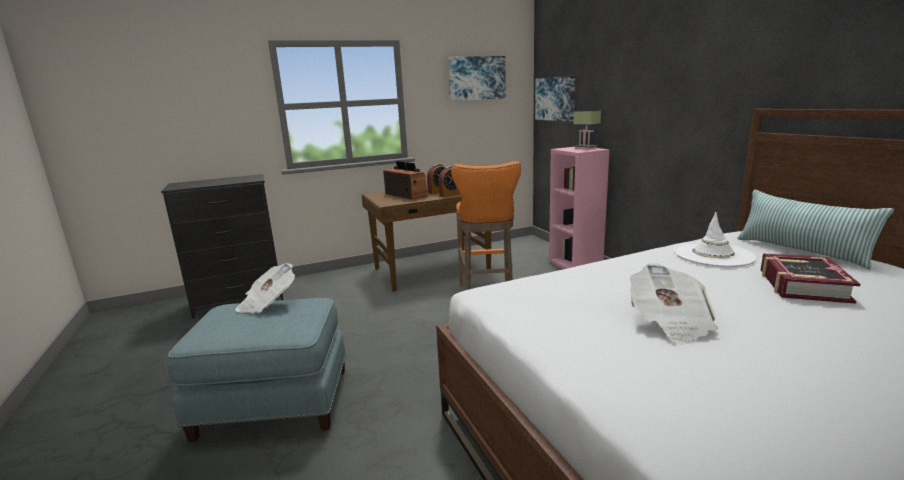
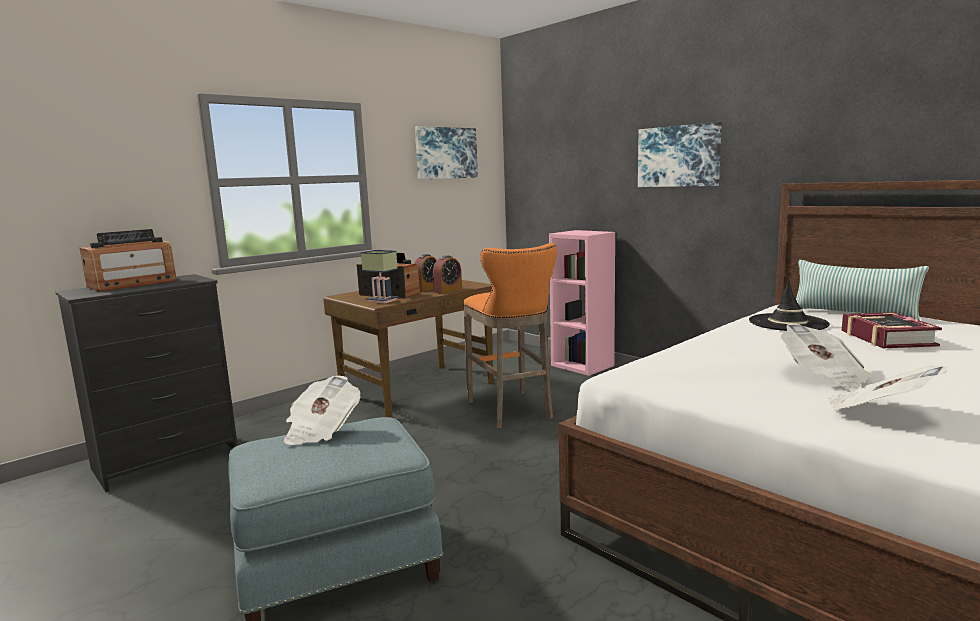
camera: 20 degrees left, 5 degrees down
(215, 180) = (133, 284): none -> radio
(555, 99) = (537, 178): picture -> picture (679, 156)
(587, 148) = (589, 231): table lamp -> table lamp (384, 301)
(674, 376) = (878, 412): none -> newspaper
(713, 255) = (788, 323): white hat -> black hat

